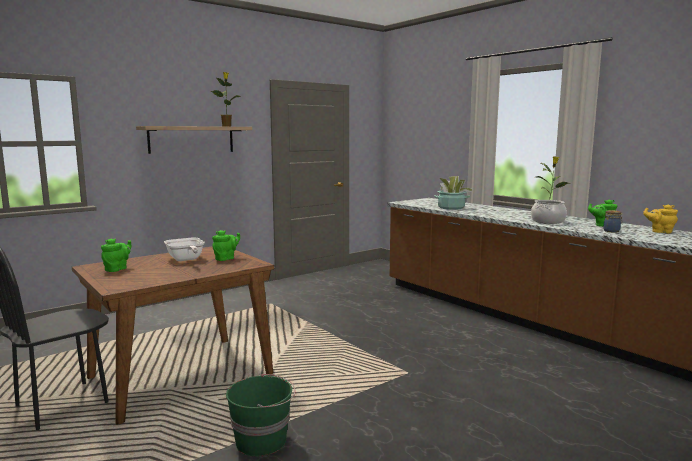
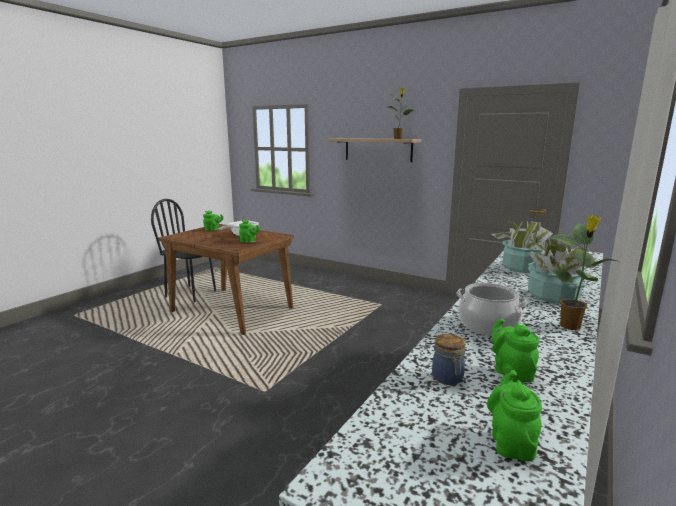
camera: 70 degrees right, 5 degrees up
(262, 440) = (150, 352): green bucket -> none
(504, 211) = (552, 296): none -> potted plant
(660, 231) = (511, 442): yellow teapot -> green teapot

